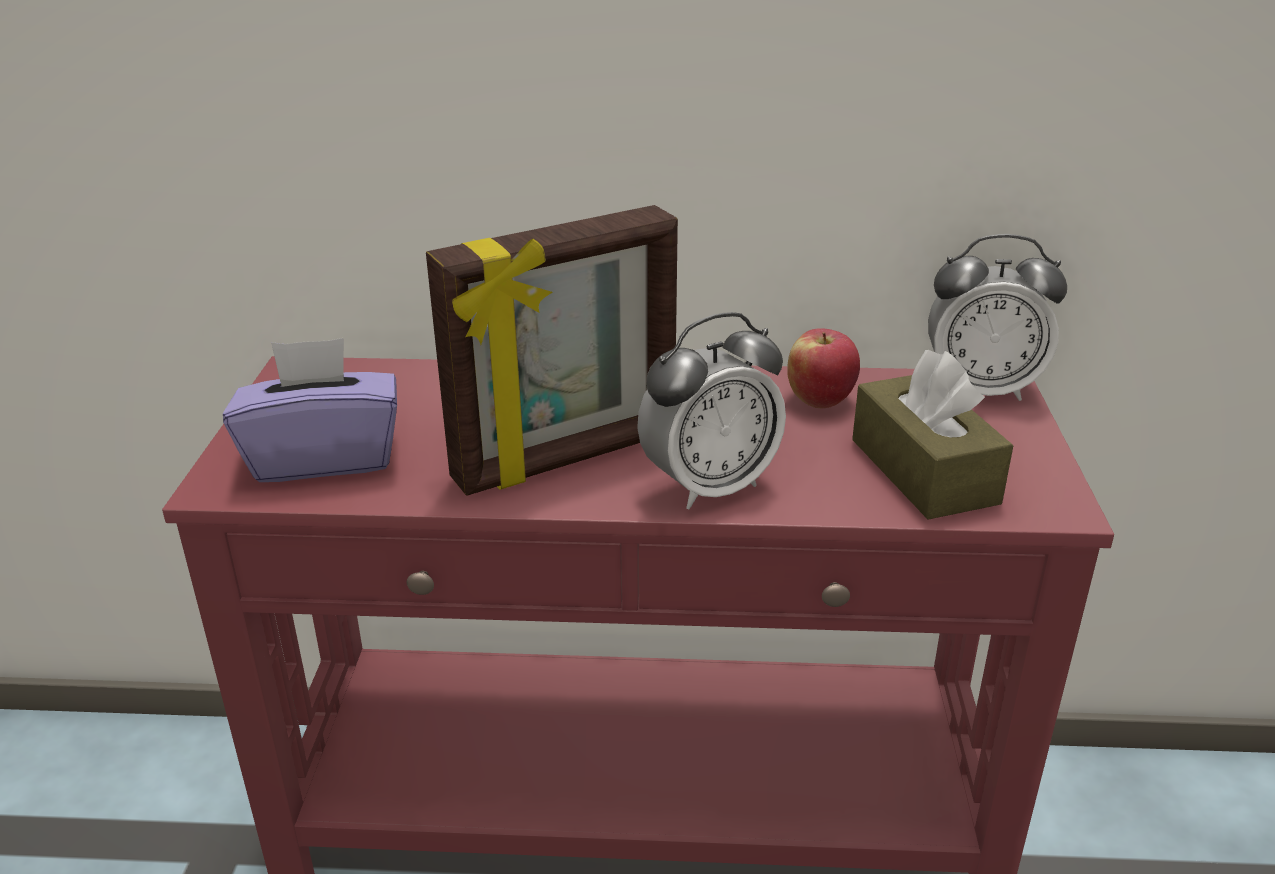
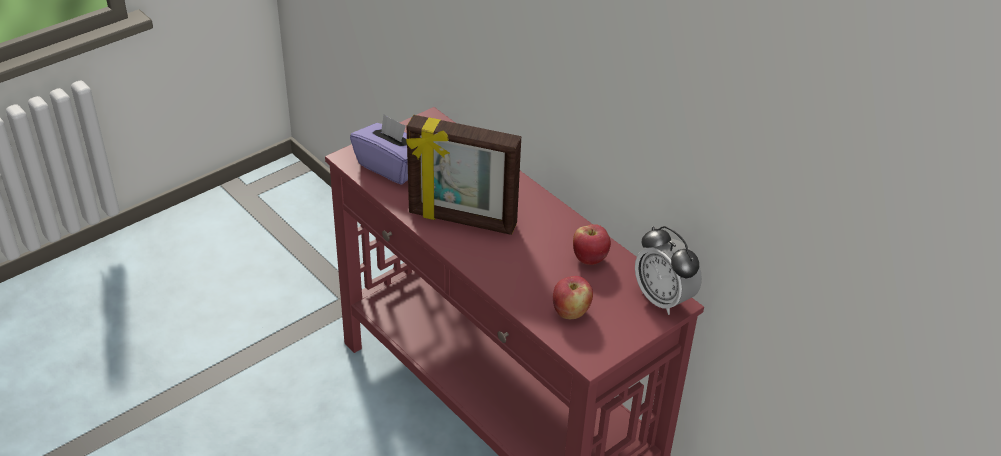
camera: 45 degrees right, 10 degrees up
(709, 486) = (488, 264): alarm clock -> none
(923, 471) = (570, 312): brown tissue box -> apple

